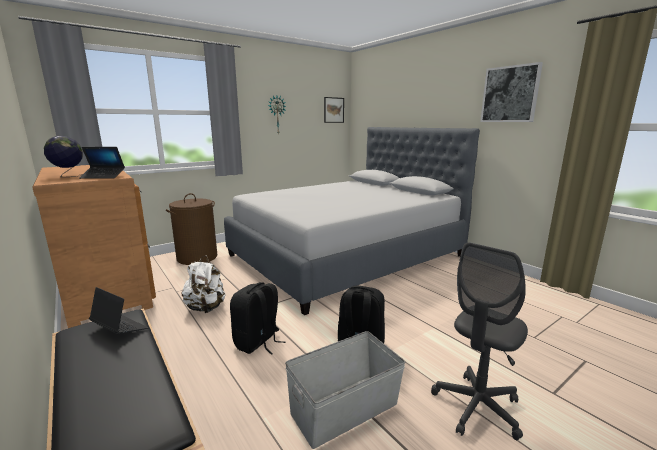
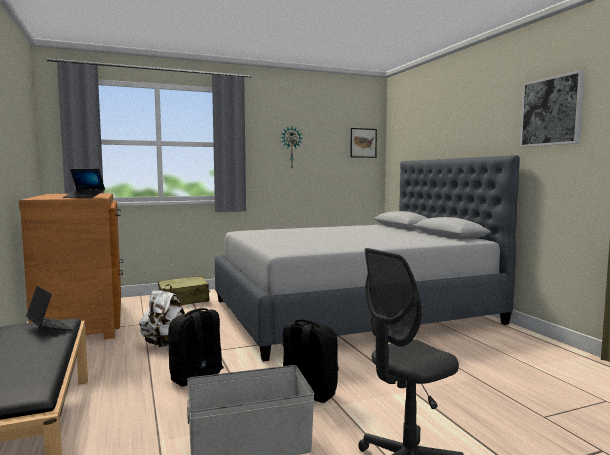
camera: 15 degrees right, 10 degrees down
(68, 176) = (57, 197): globe -> none
(197, 257) = (184, 300): brown laundry basket -> beige suitcase

